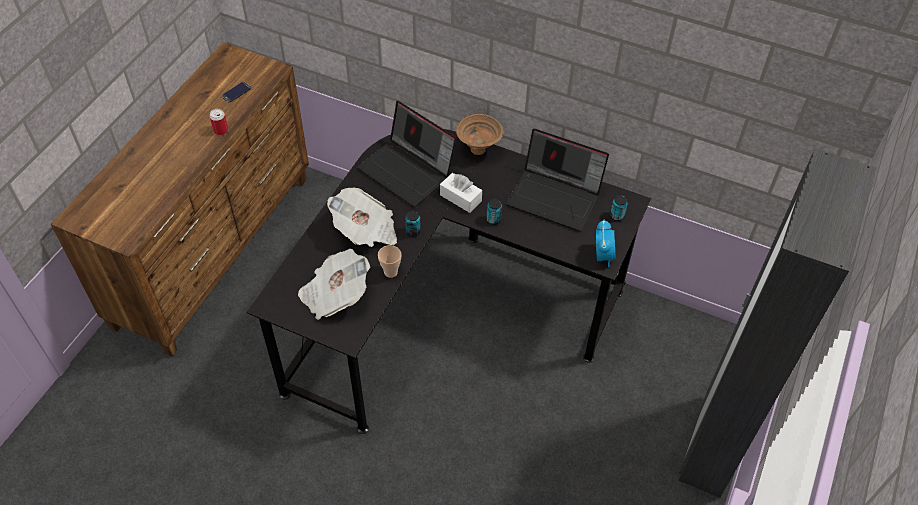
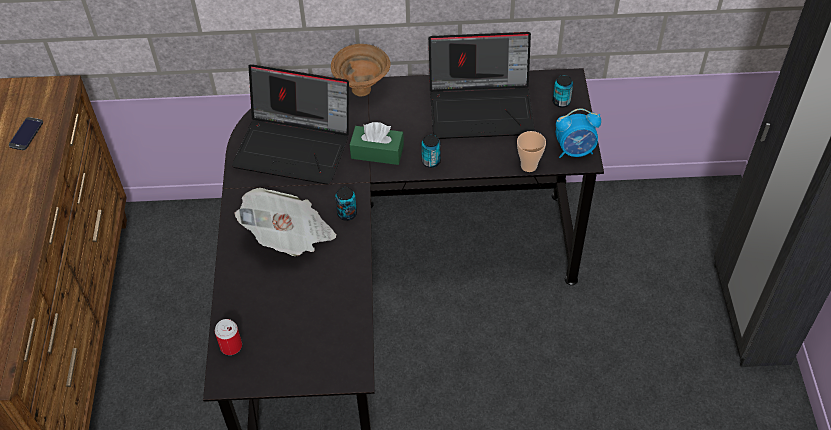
camera: 25 degrees left, 0 degrees up
(221, 130) = (36, 189): can -> can (231, 346)
(335, 295) = (301, 329): newspaper -> none
(390, 272) = (351, 272): cup -> cup (529, 166)
(460, 198) = (377, 152): white tissue box -> green tissue box
(603, 255) = (575, 150): alarm clock -> alarm clock turned 105 degrees clockwise

